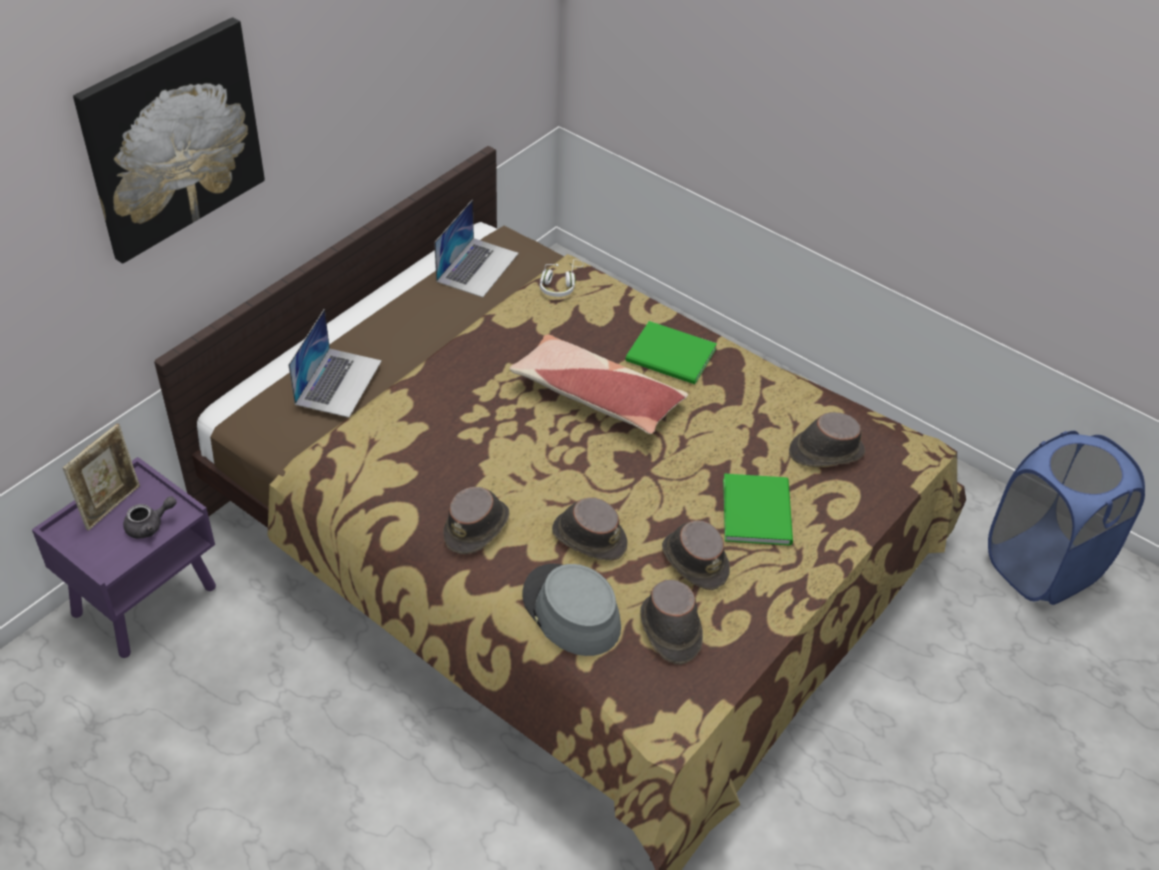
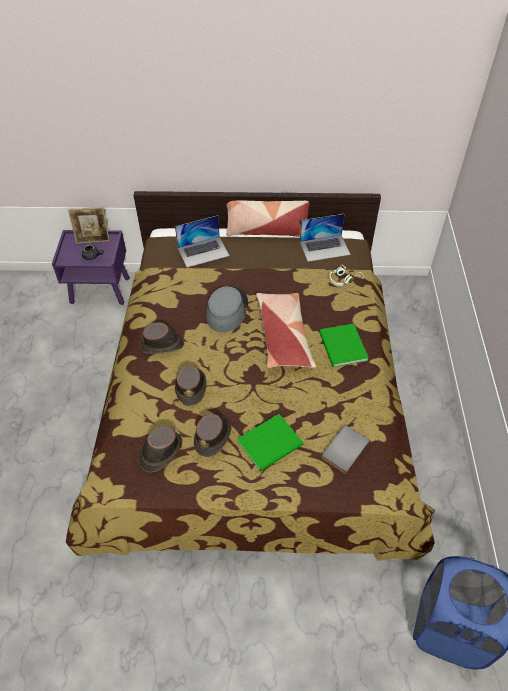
camera: 55 degrees right, 5 degrees up
(172, 138) = (160, 87): picture -> none
(372, 299) = (267, 231): none -> pillow
(570, 611) = (141, 407): grey hat -> grey hat (227, 310)
(825, 451) = (344, 449): brown hat -> grey book

